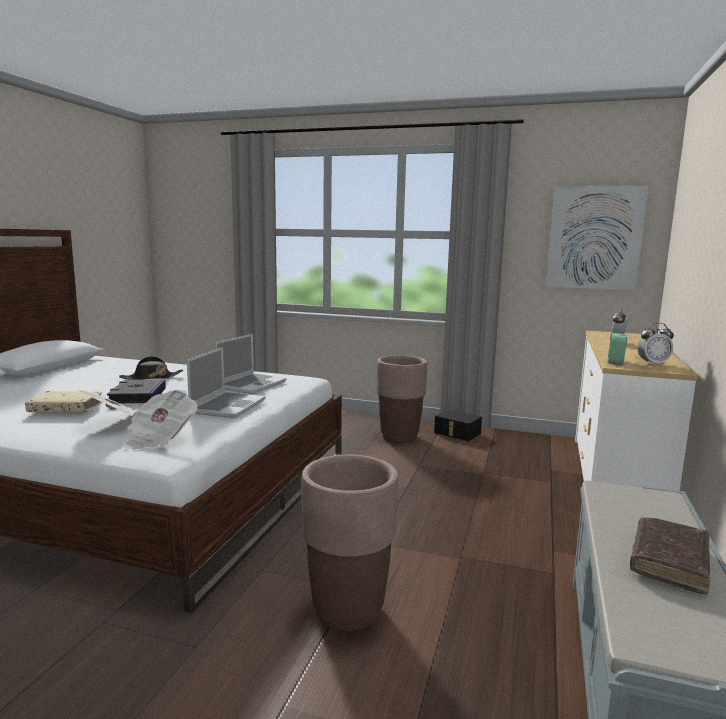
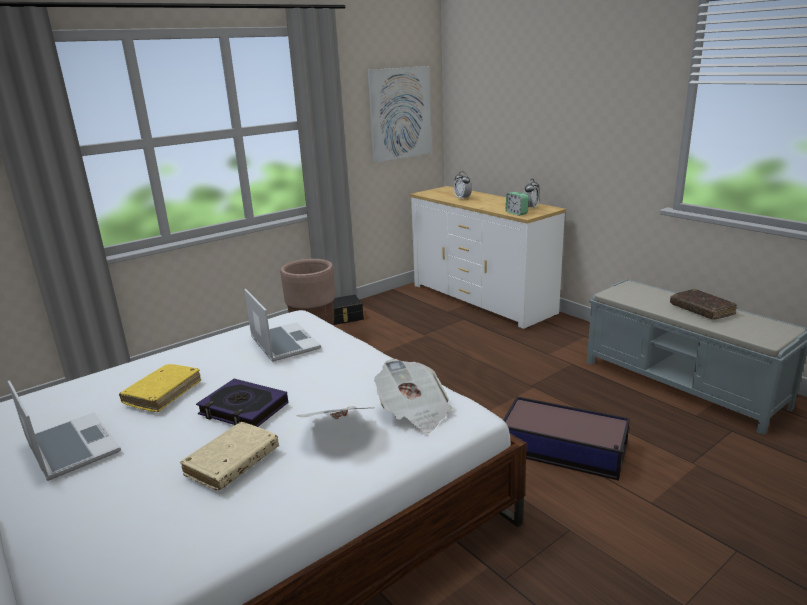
camera: 55 degrees left, 10 degrees up
(151, 378) = (163, 393): black hat -> yellow book
(227, 406) = (345, 366): laptop -> laptop (70, 447)
(347, 610) = (564, 449): brown planter -> storage box

